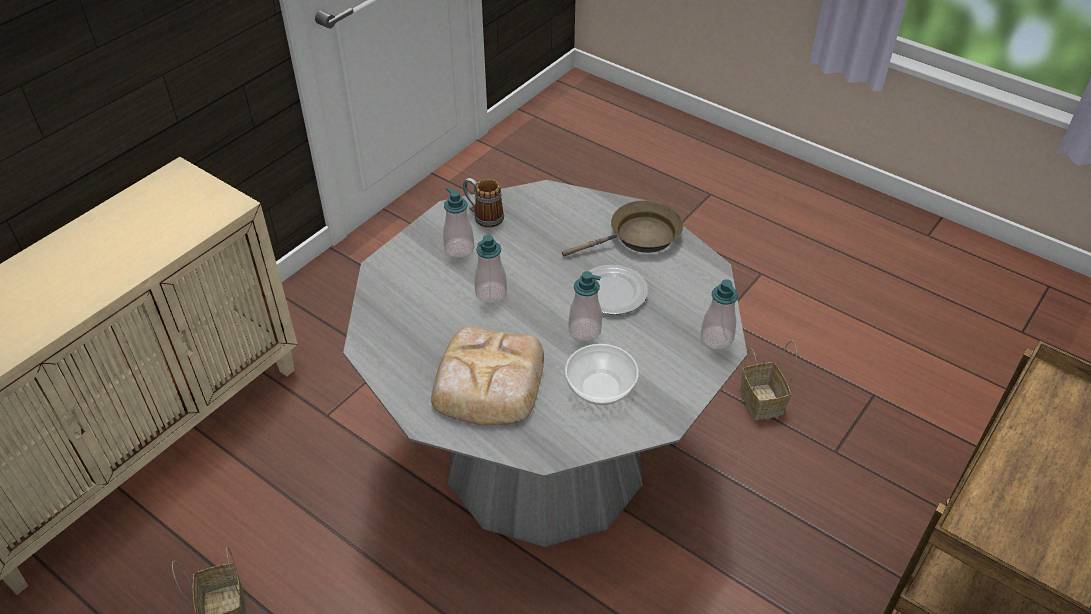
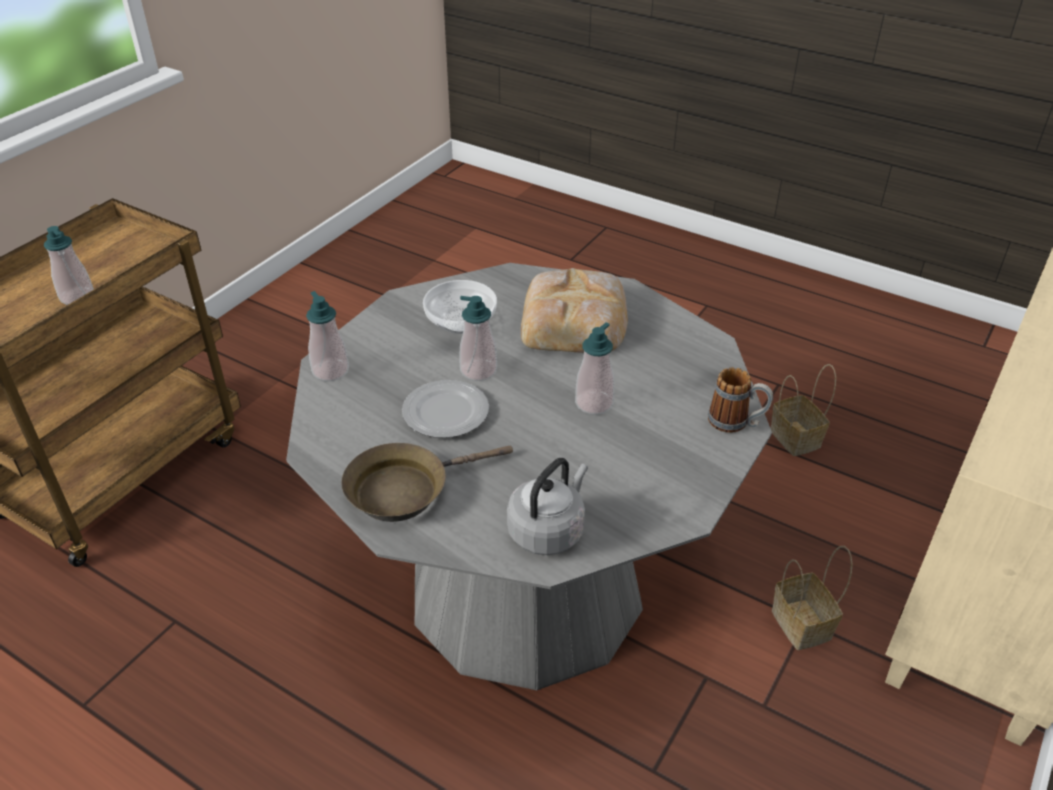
camera: 175 degrees right, 5 degrees down
(459, 249) = (652, 457): soap dispenser -> soap dispenser (77, 297)
(483, 216) = (634, 508): mug -> mug (736, 423)
(543, 207) = (548, 530): none -> grey kettle
(760, 401) = (246, 683): basket -> basket (803, 625)

